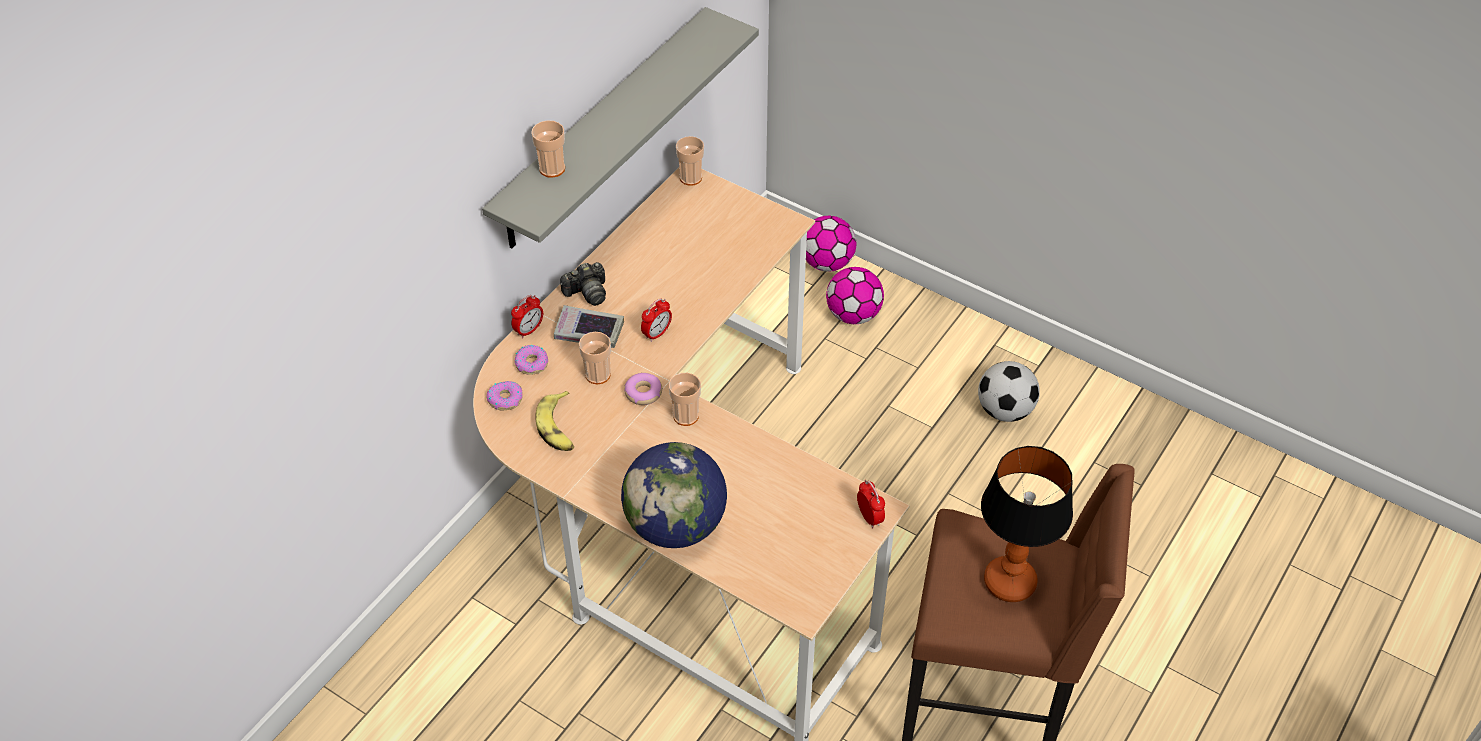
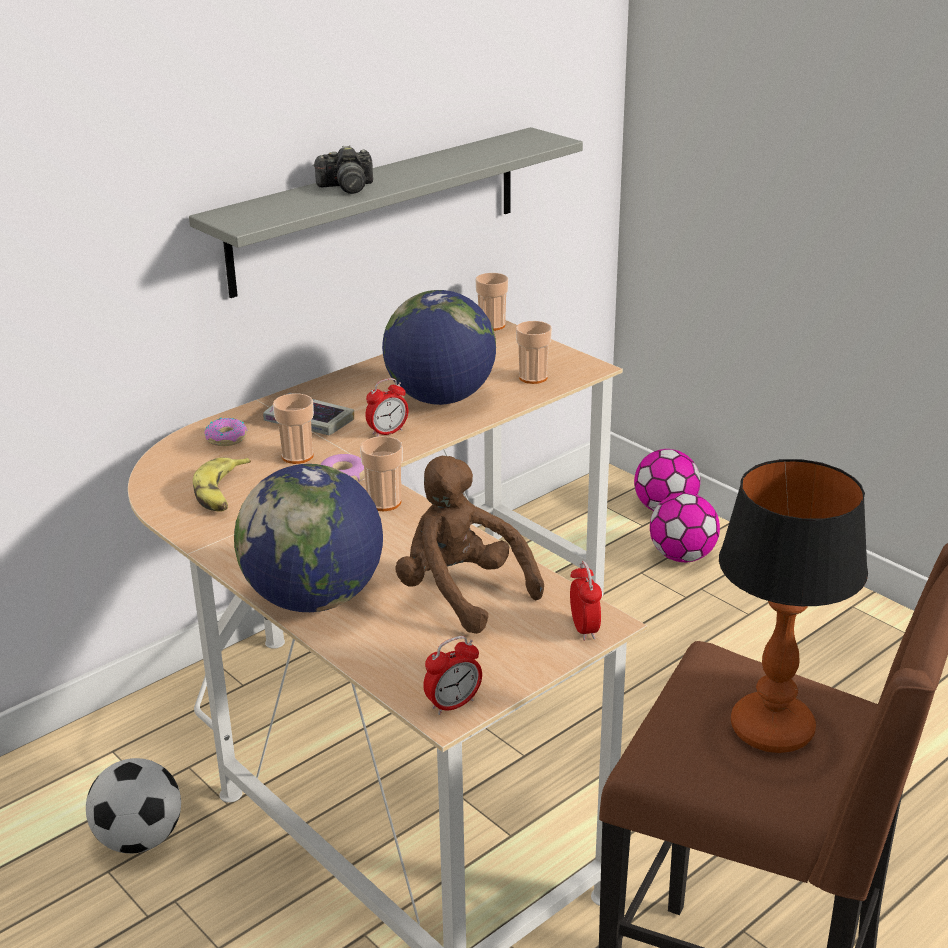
camera: 15 degrees right, 20 degrees down
(505, 399) = (176, 462): donut -> none
(529, 330) = (241, 413): alarm clock -> alarm clock (453, 704)
(552, 168) = (288, 199): cup -> cup (533, 377)
(587, 293) = (325, 393): camera -> camera (346, 187)
(683, 284) = (440, 399): none -> globe
(775, 499) = (461, 593): none -> brown plush toy
(1005, 410) = (852, 670): football -> football (140, 839)

